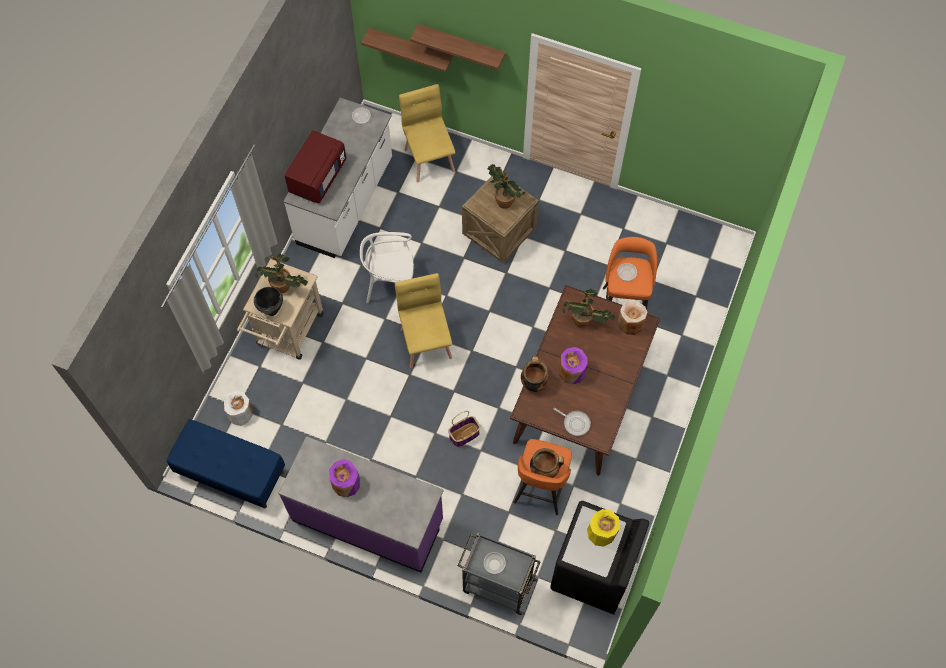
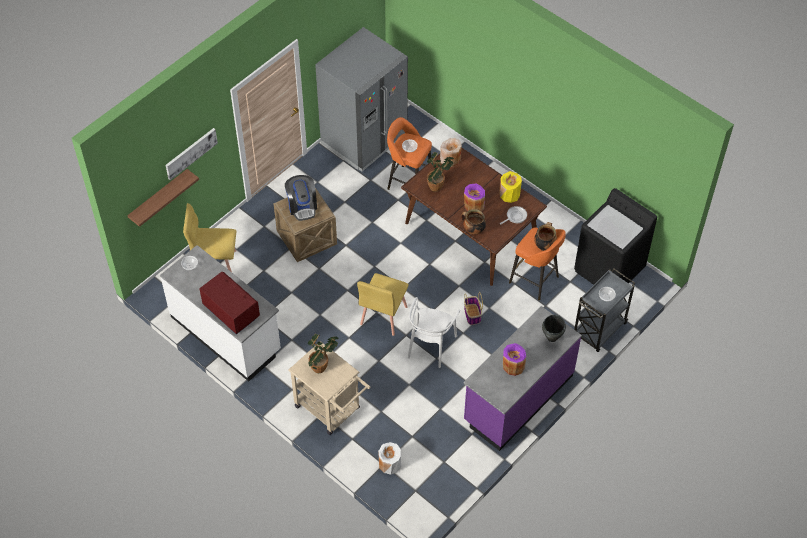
camera: 70 degrees left, 10 degrees down
(231, 473) = (441, 484): blue bench -> none
(272, 311) = (338, 380): black cooking pot -> black cooking pot (552, 338)
(391, 285) = (320, 324): white chair -> white chair (430, 345)
(426, 342) = (383, 315): yellow chair -> yellow chair turned 75 degrees counterclockwise
(461, 45) = (190, 153): shelf -> picture
(503, 199) = (302, 206): potted plant -> coffee machine
(602, 532) = (610, 220): yellow vase -> yellow vase (509, 194)
(663, 239) = (364, 139): none -> grey fridge

